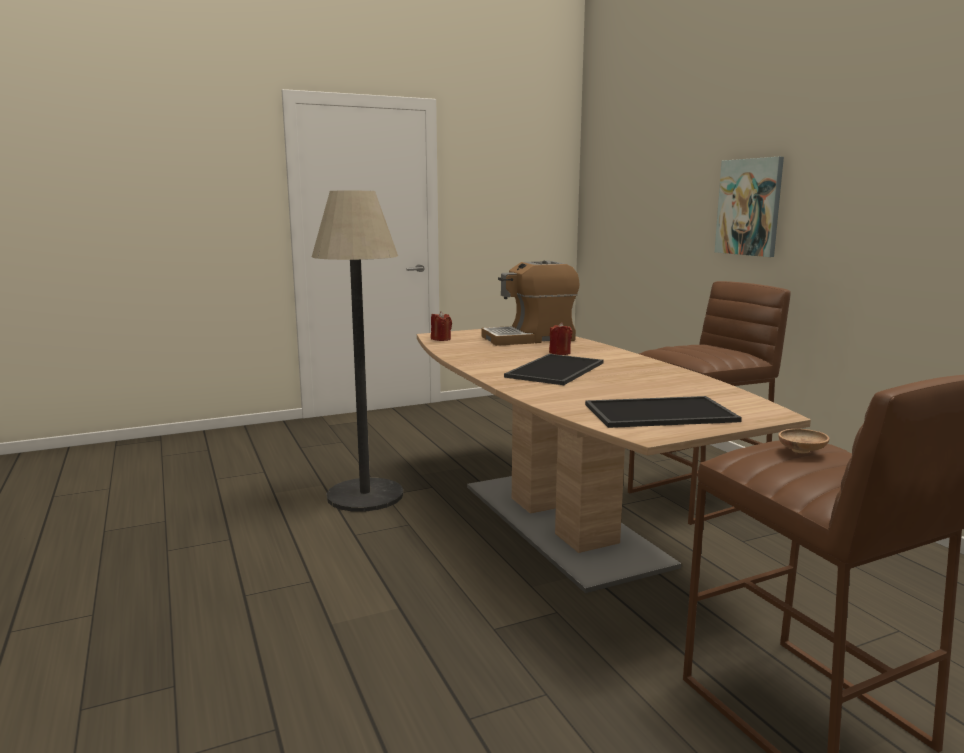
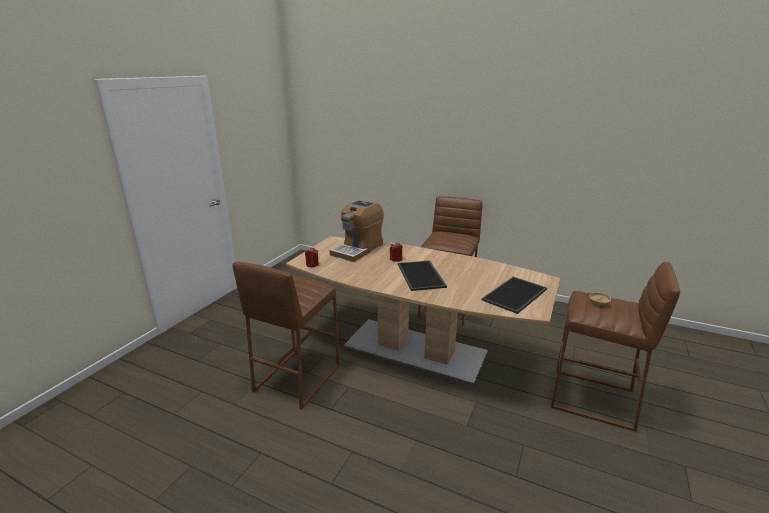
camera: 40 degrees left, 10 degrees up
(365, 495) = (296, 378): floor lamp -> brown stool
(749, 207) = (432, 149): picture -> none

